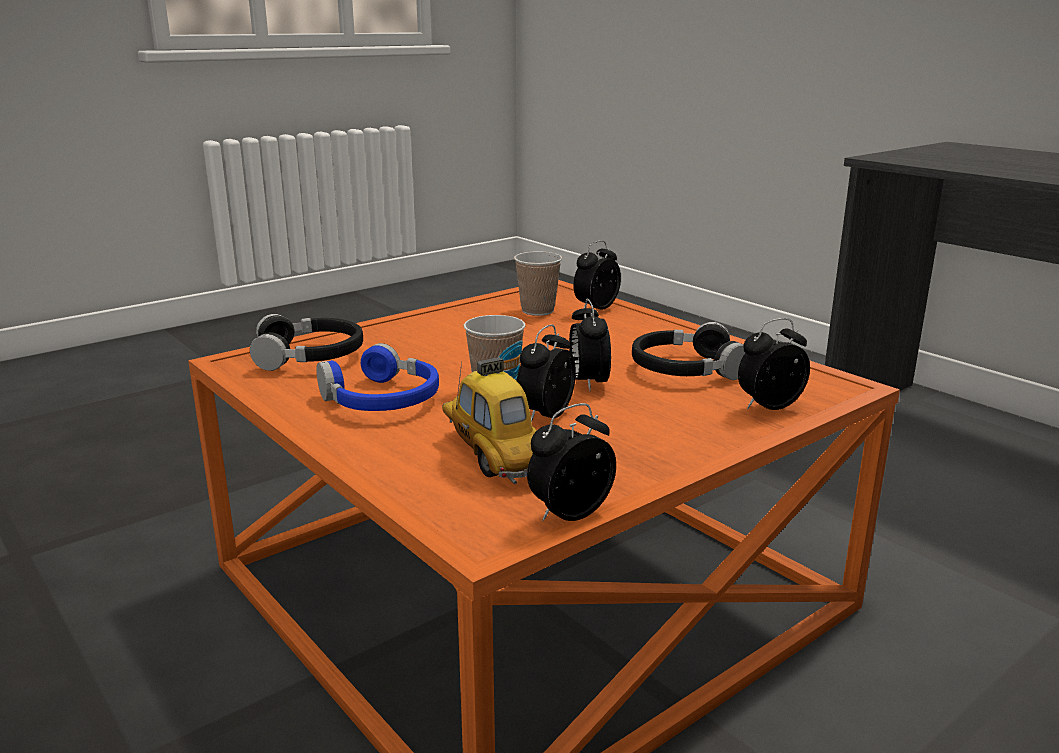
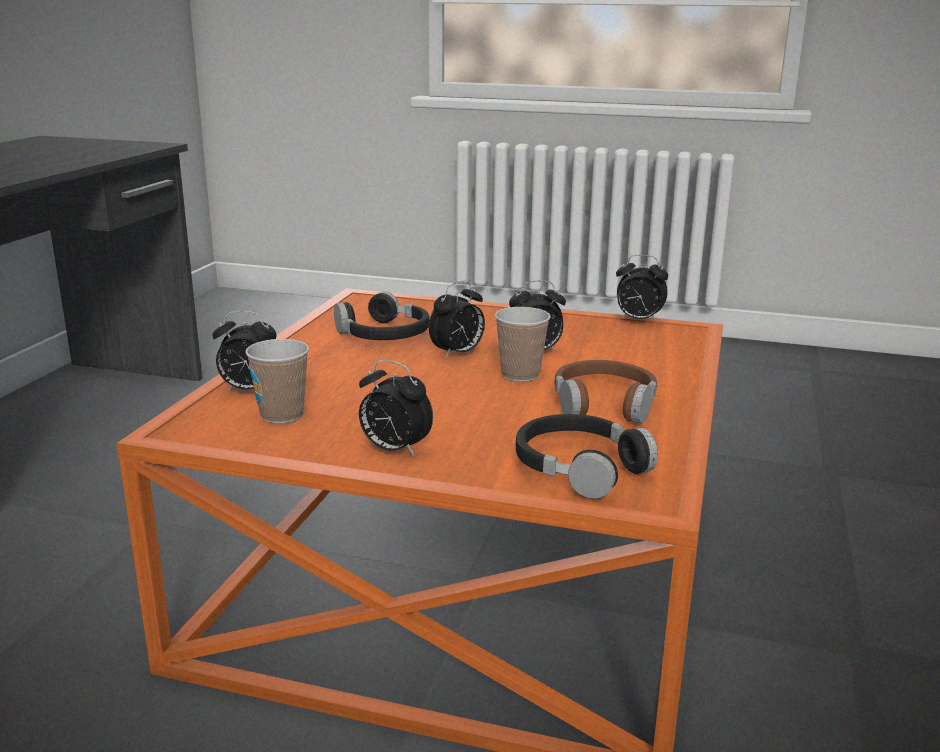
camera: 125 degrees left, 0 degrees up
(381, 399) = (604, 404): blue headphones -> brown headphones
(491, 456) = (616, 350): toy car -> none
(769, 406) = (426, 307): alarm clock -> alarm clock (394, 450)

